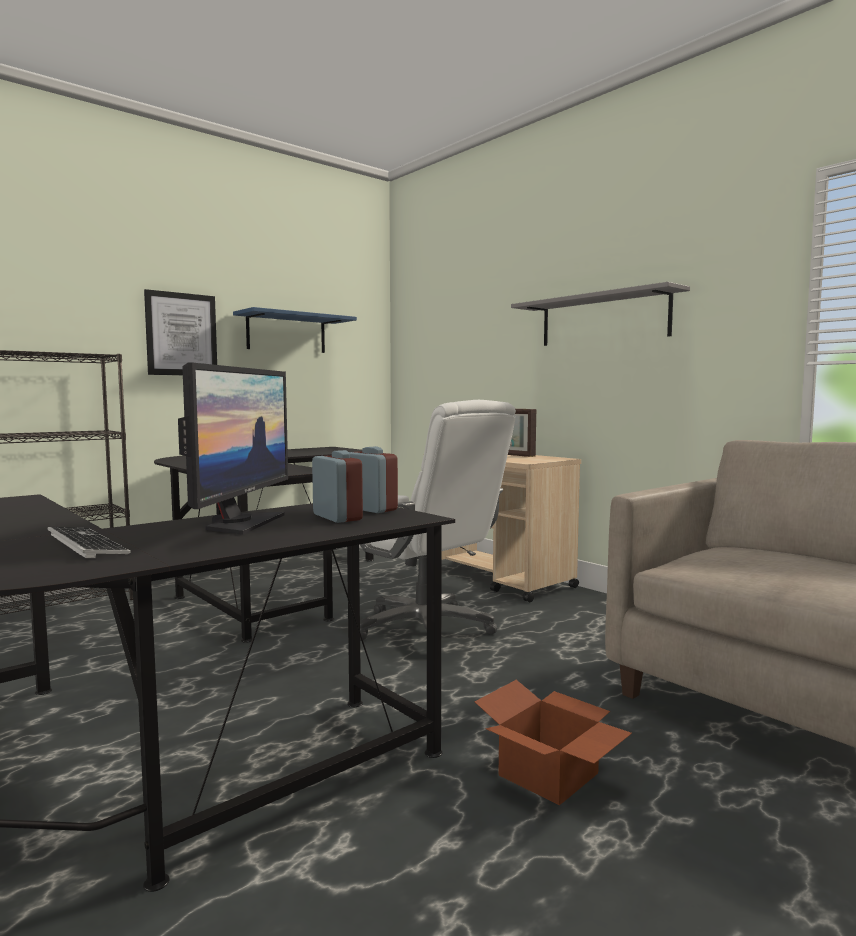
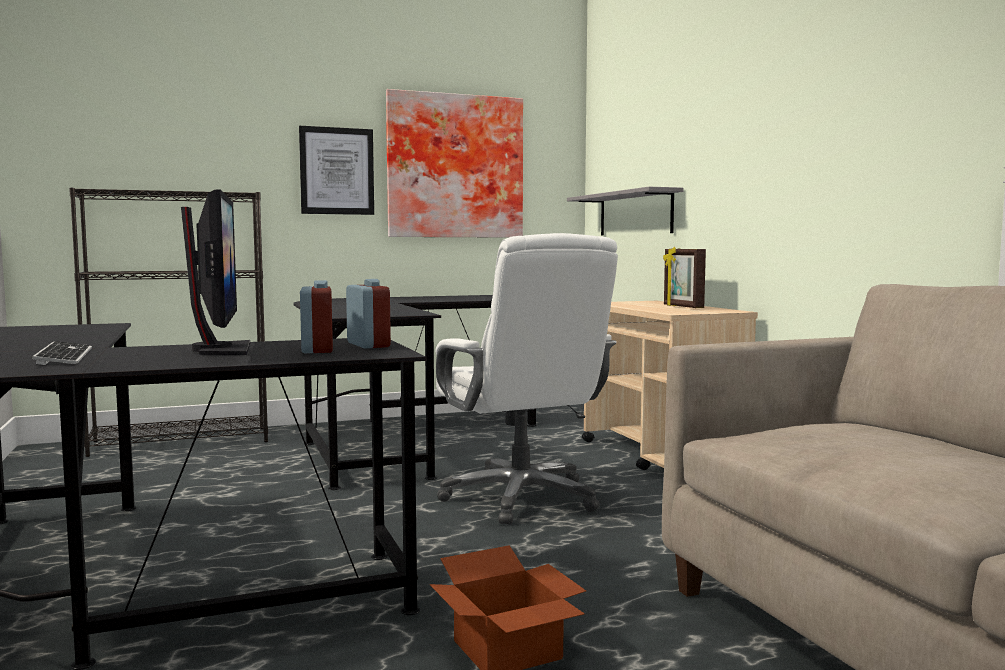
camera: 20 degrees right, 0 degrees up
(240, 523) = (222, 349): monitor -> monitor turned 45 degrees counterclockwise
(286, 333) = (454, 167): blue shelf -> picture
(603, 319) = (785, 134): grey shelf -> grey shelf (635, 214)

